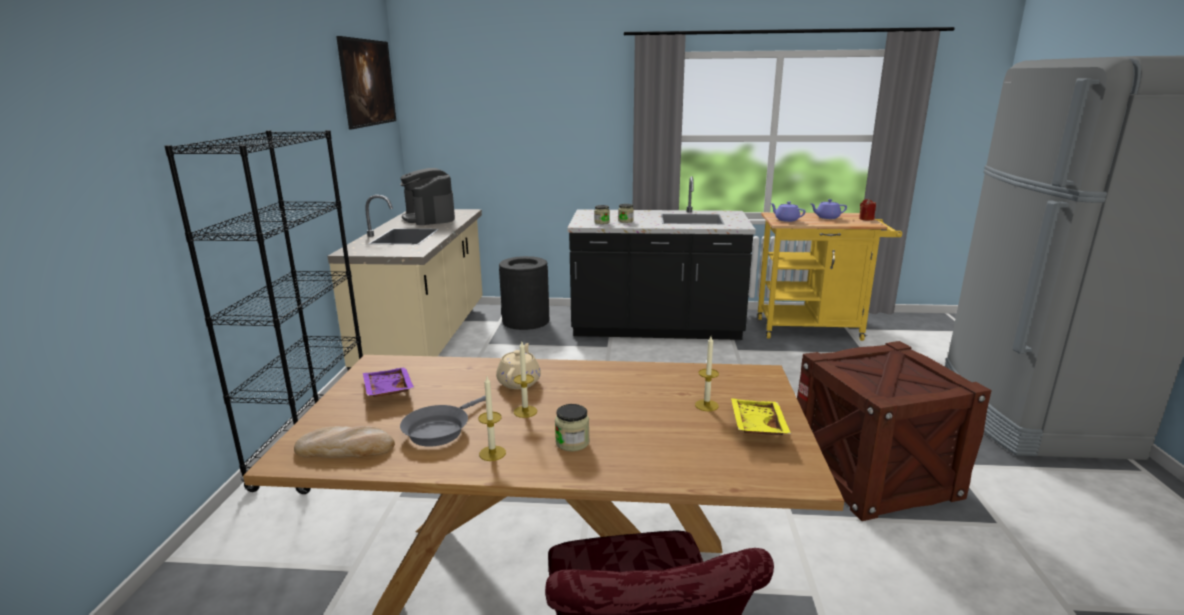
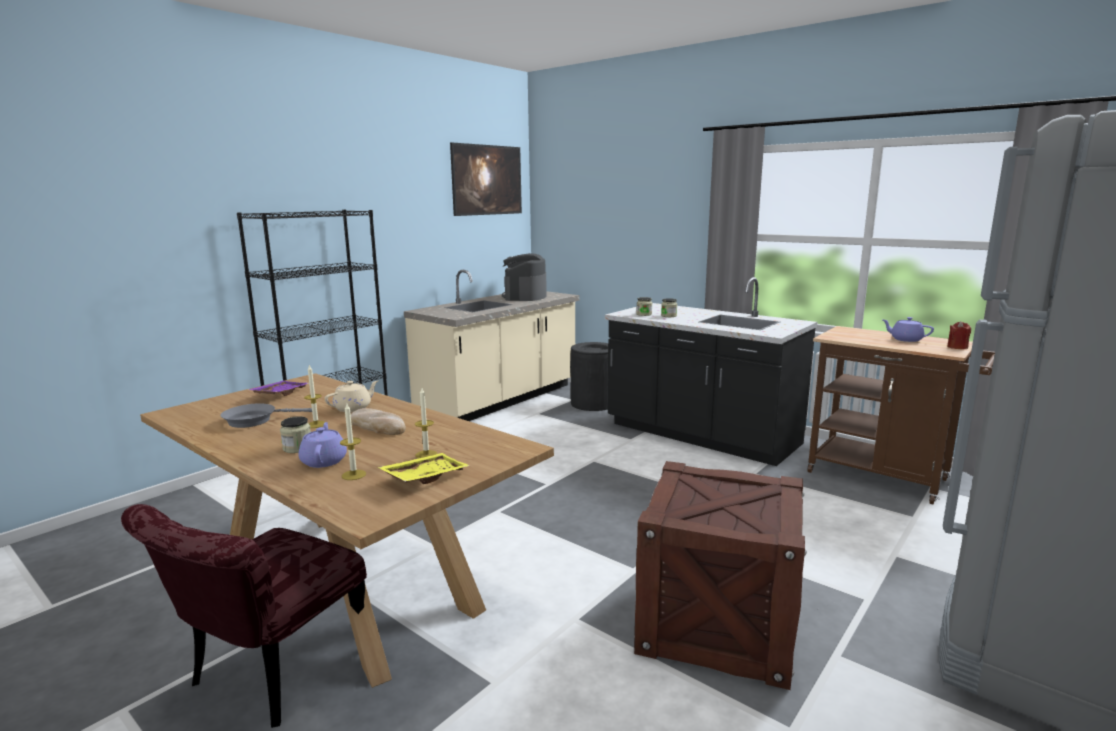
camera: 35 degrees right, 5 degrees down
(345, 448) = (199, 415): bread -> bread (378, 426)
(492, 453) = (248, 439): candle -> candle (354, 475)
(786, 220) = (845, 335): purple teapot -> purple teapot (324, 461)
(815, 329) = (886, 478): yellow cart -> brown cart

